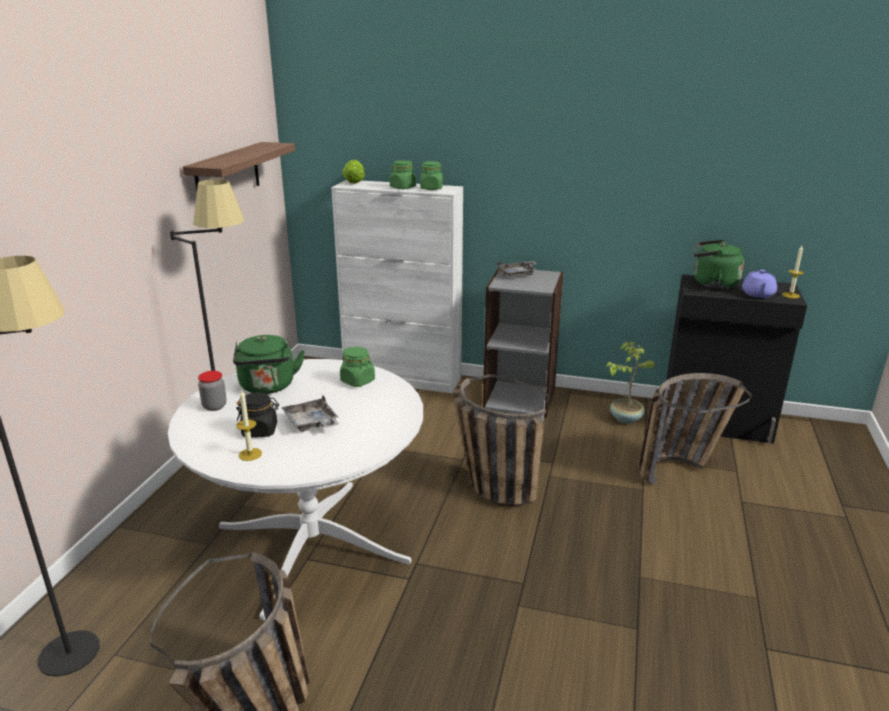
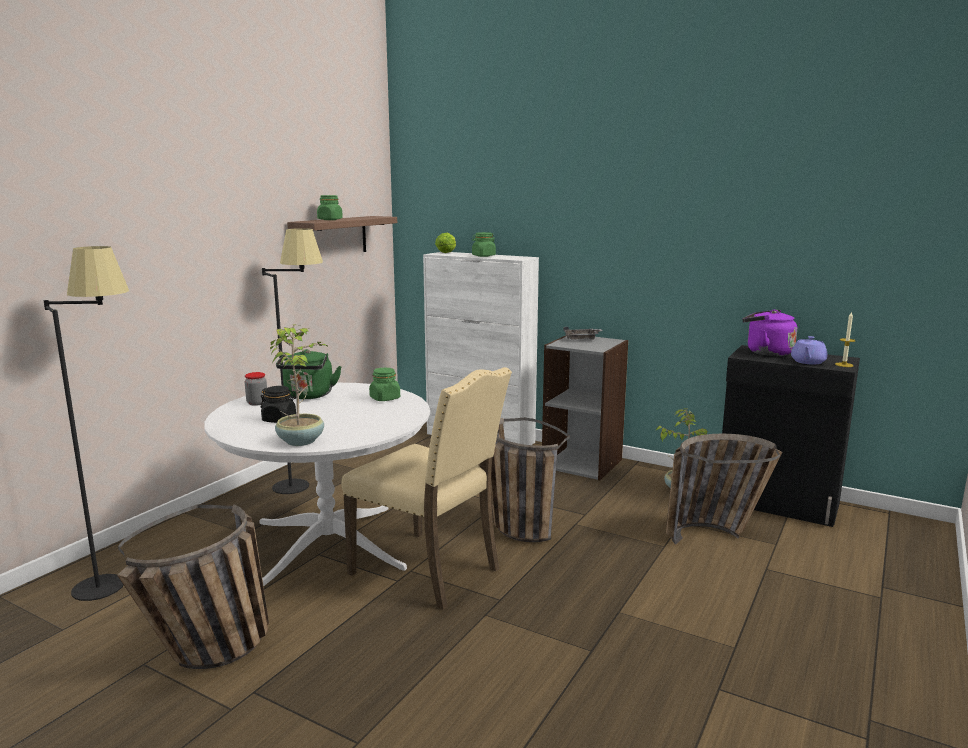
camera: 15 degrees right, 10 degrees down
(250, 454) = (259, 432): candle -> none
(309, 462) = (301, 441): none -> potted plant
(311, 423) = (324, 419): grey tray -> none
(431, 188) = (508, 257): green jar -> green jar (330, 220)
(435, 559) = (429, 570): none -> beige chair
(712, 284) = (766, 352): green kettle -> purple kettle

